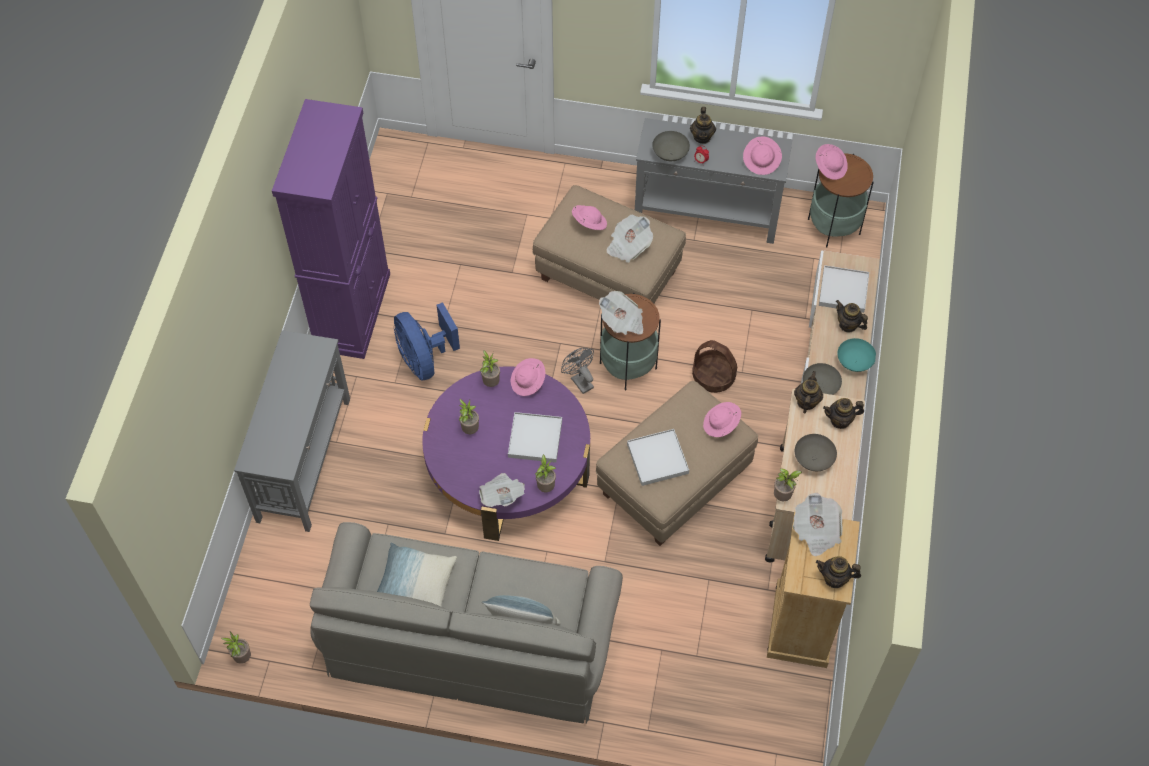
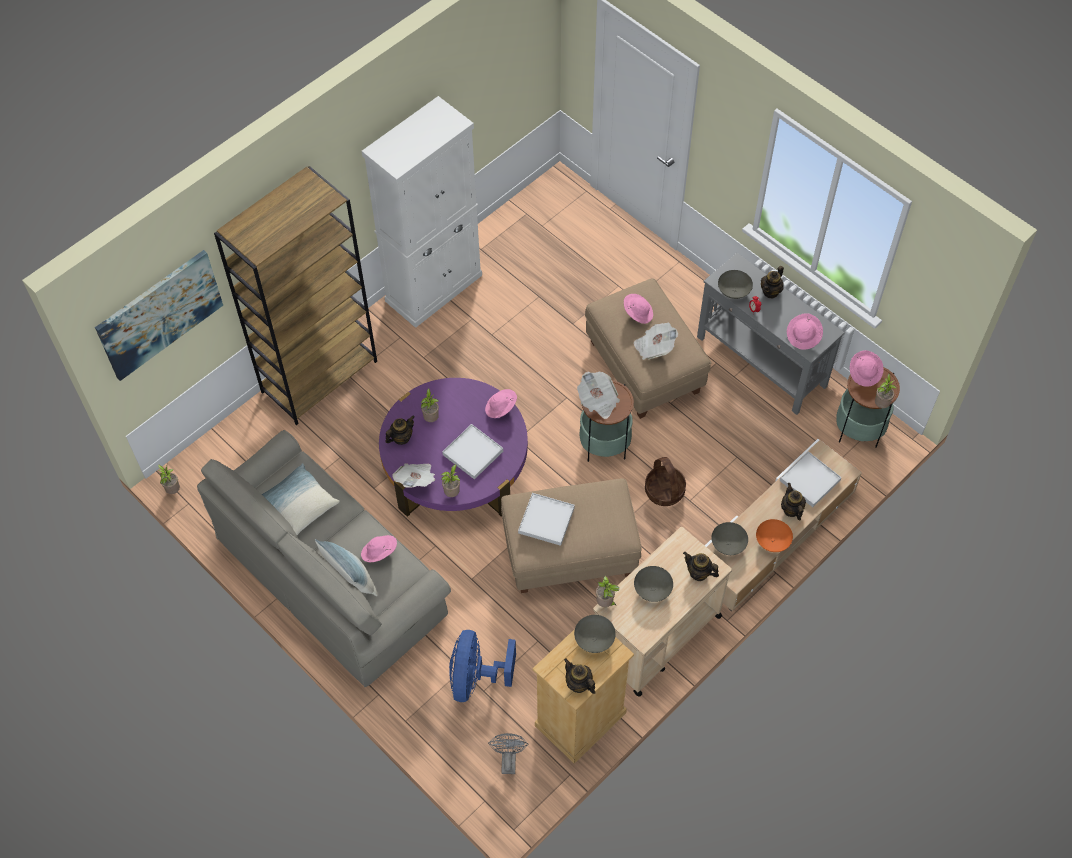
camera: 35 degrees right, 0 degrees up
(179, 467) = (159, 314): none -> picture
(305, 458) = (319, 376): grey console table -> brown bookcase
(352, 311) = (434, 288): purple cabinet -> white cabinet
(424, 359) = (457, 352): blue fan -> blue fan (476, 678)
(491, 382) = (474, 392): potted plant -> potted plant (881, 404)
(579, 380) = (559, 434): grey fan -> grey fan (508, 759)
(721, 425) = (615, 524): pink hat -> pink hat (379, 553)
(806, 402) = (683, 543): teapot -> teapot (401, 438)
(816, 531) = (594, 640): newspaper -> grey bowl
(854, 361) = (773, 541): turquoise bowl -> orange bowl

